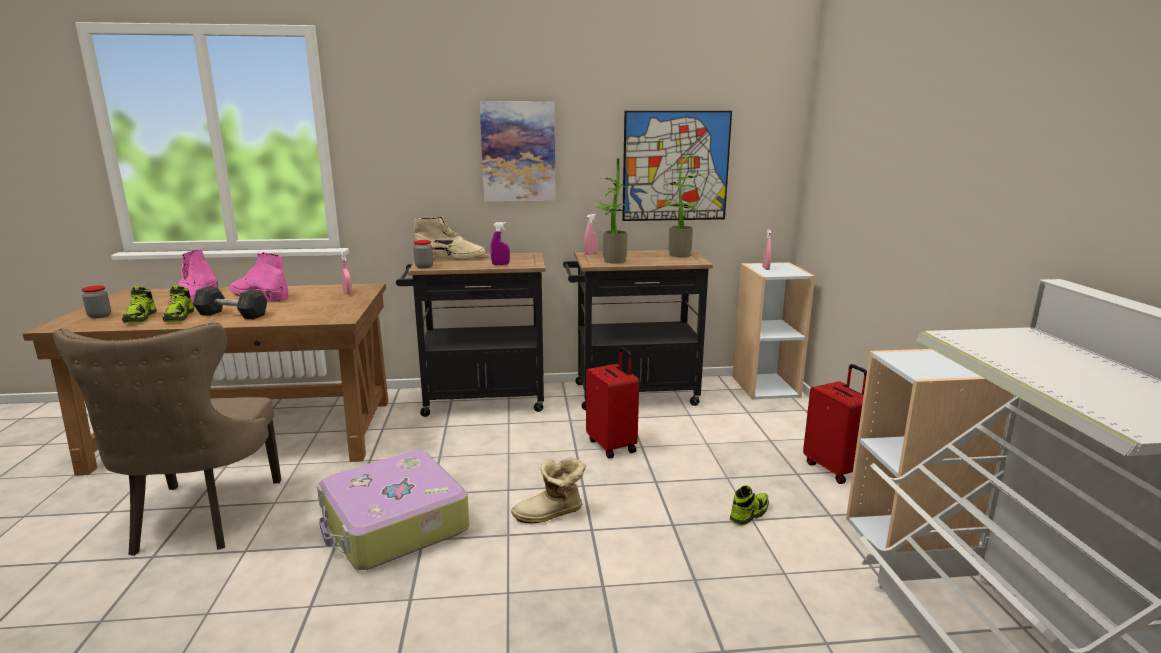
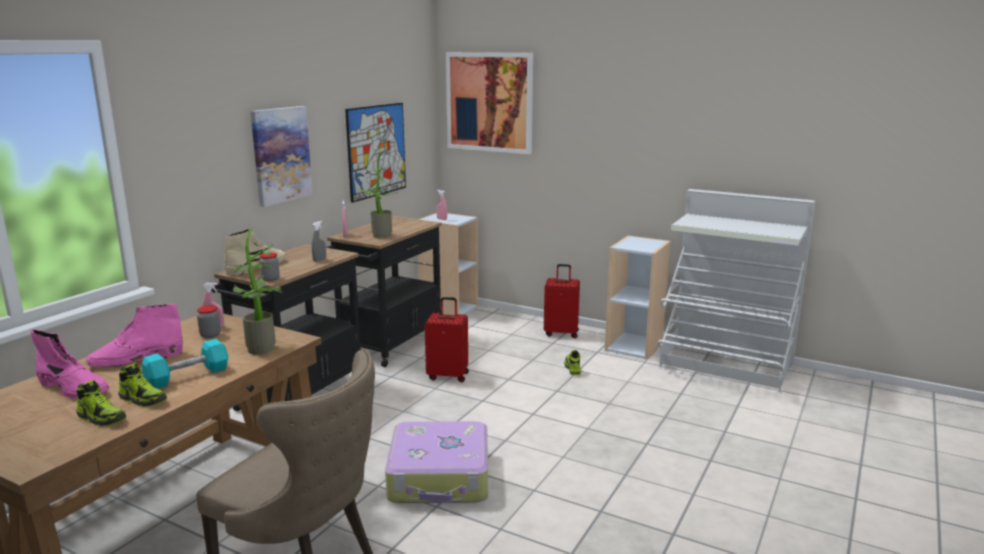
camera: 55 degrees left, 0 degrees up
(99, 316) = (35, 439): jar -> jar (210, 335)
(232, 315) = (187, 376): grey dumbbell -> turquoise dumbbell
(500, 264) = (319, 260): purple spray bottle -> grey spray bottle
(550, 515) = (501, 420): boot -> none
(681, 255) = (404, 221): potted plant -> potted plant (265, 350)
(848, 112) = (489, 102): none -> picture

